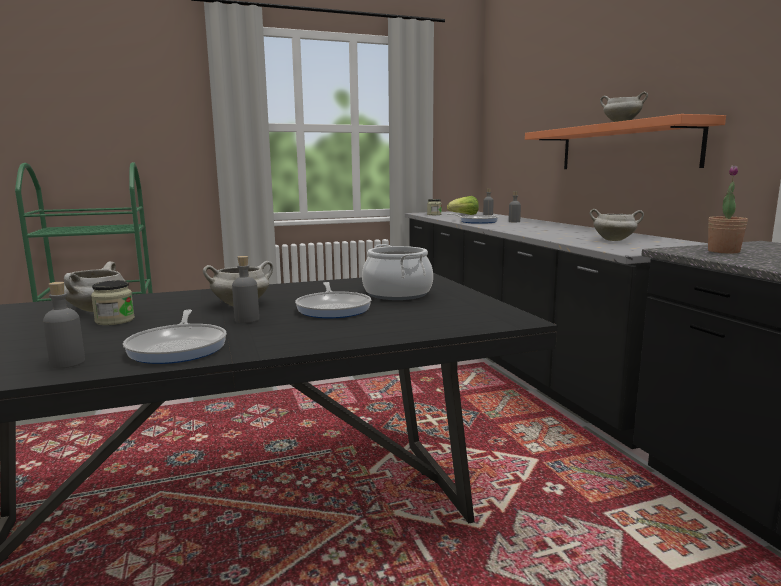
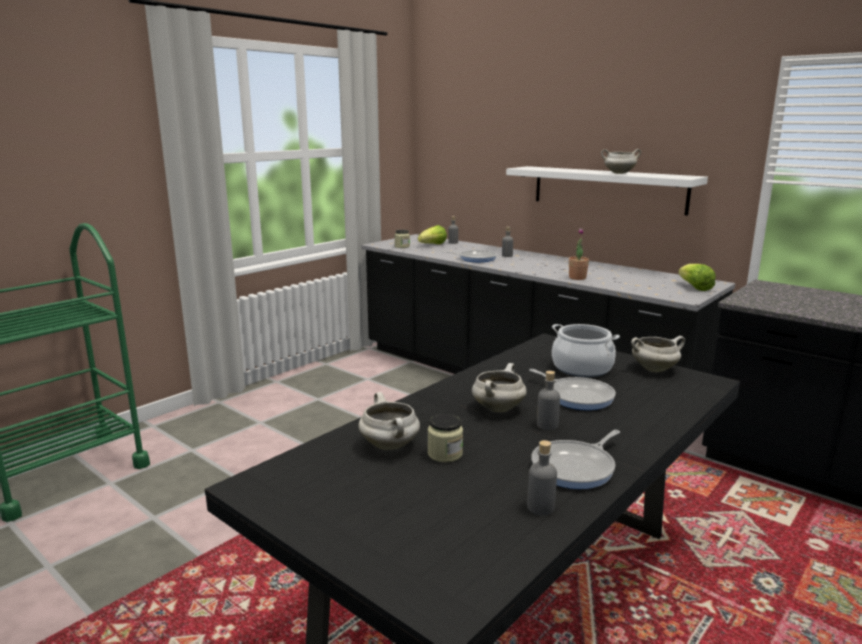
camera: 30 degrees left, 5 degrees up
(179, 347) = (576, 468): frying pan -> frying pan turned 90 degrees clockwise
(614, 240) = (645, 282): white cooking pot -> white cooking pot (654, 369)
(625, 147) = (607, 189): orange shelf -> white shelf
(666, 246) = (694, 288): none -> lettuce
(723, 251) = (768, 299): potted plant -> potted plant (577, 278)

